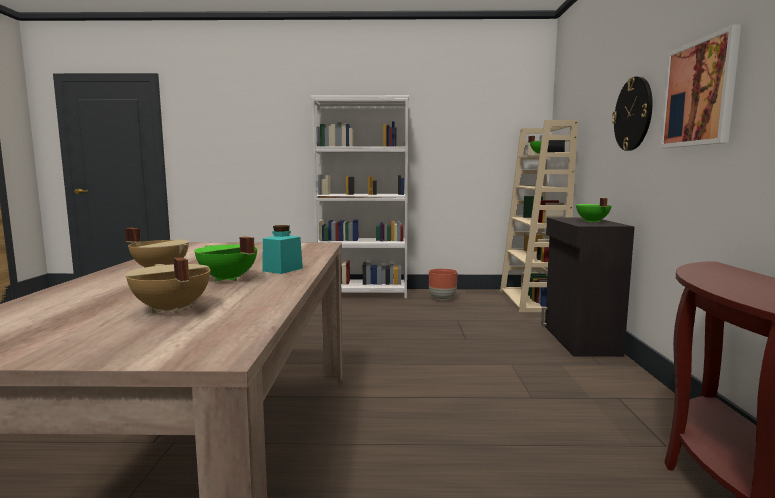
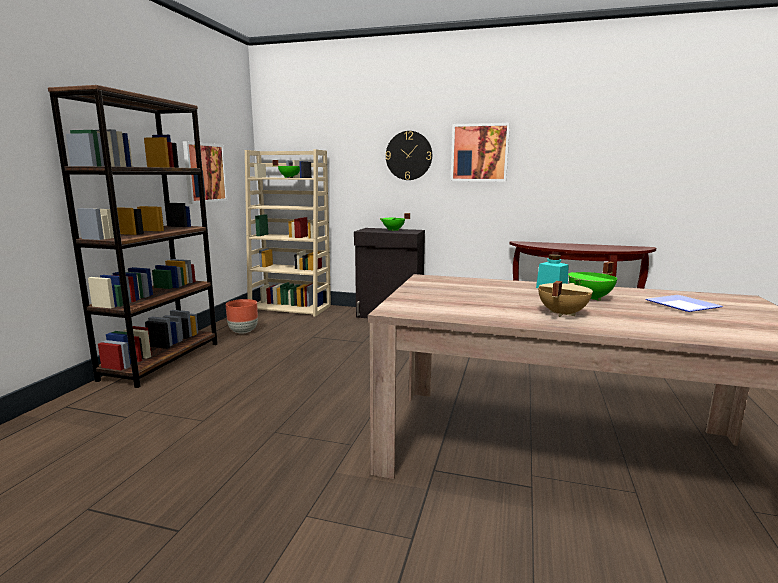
camera: 75 degrees left, 5 degrees up
(170, 309) = (685, 306): beige cooking pot -> plate
(363, 293) = (162, 360): white bookcase -> brown bookcase
(461, 152) = (205, 173): none -> picture

